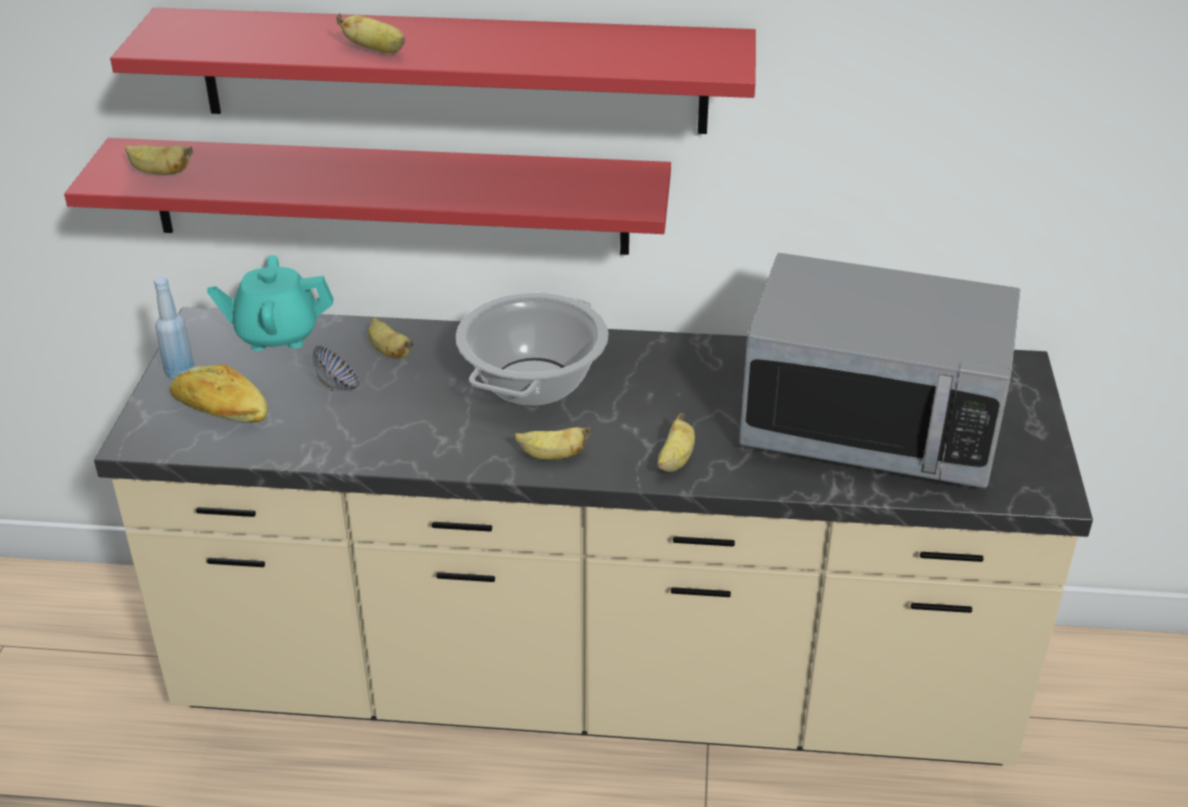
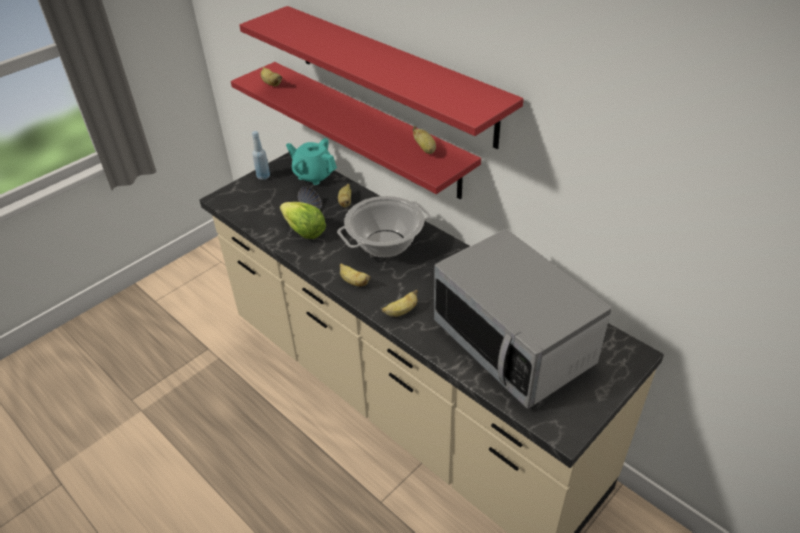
camera: 40 degrees right, 5 degrees up
(220, 410) = (259, 199): bread -> none
(374, 423) = (304, 232): none -> lettuce
(377, 51) = (335, 53): banana -> banana (425, 149)

